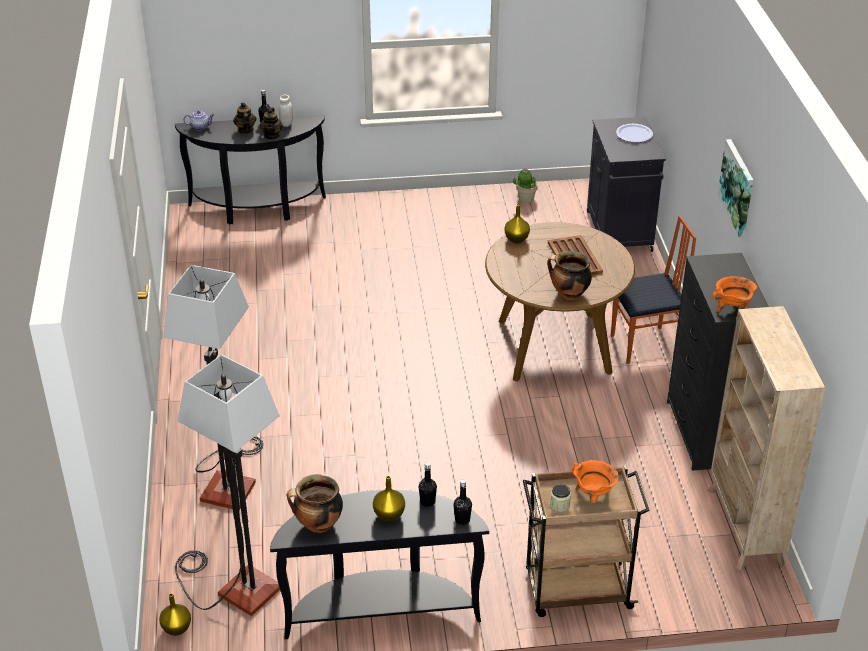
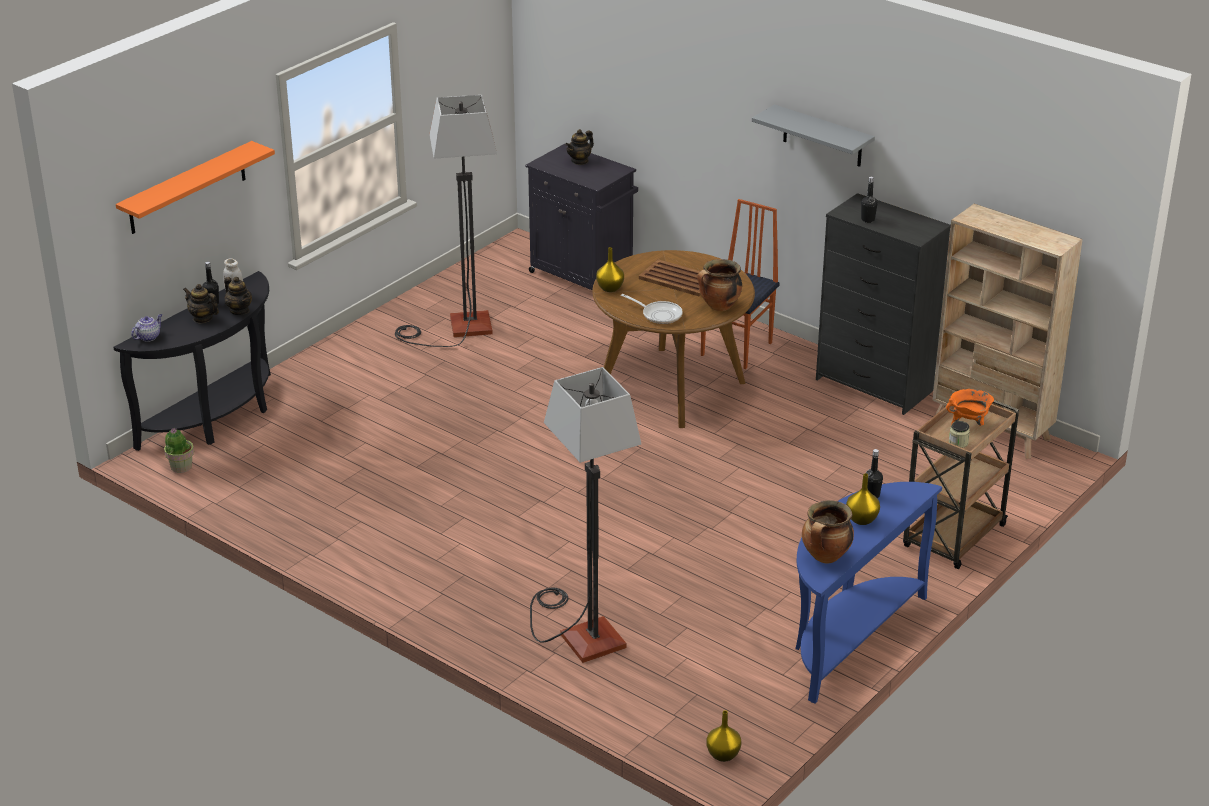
camera: 45 degrees left, 5 degrees down
(234, 587) = (717, 699): floor lamp -> floor lamp (457, 329)
(257, 28) = (187, 188): none -> orange shelf
(381, 610) = (848, 638): black console table -> blue console table
(462, 519) = (913, 491): black bottle -> black bottle (868, 220)
(517, 277) = (659, 314): none -> frying pan
(525, 198) = (460, 286): potted plant -> potted plant (180, 467)
(634, 134) = (580, 161): plate -> teapot
(732, 309) = (917, 233): orange cooking pot -> none
(738, 187) = (822, 136): picture -> grey shelf

